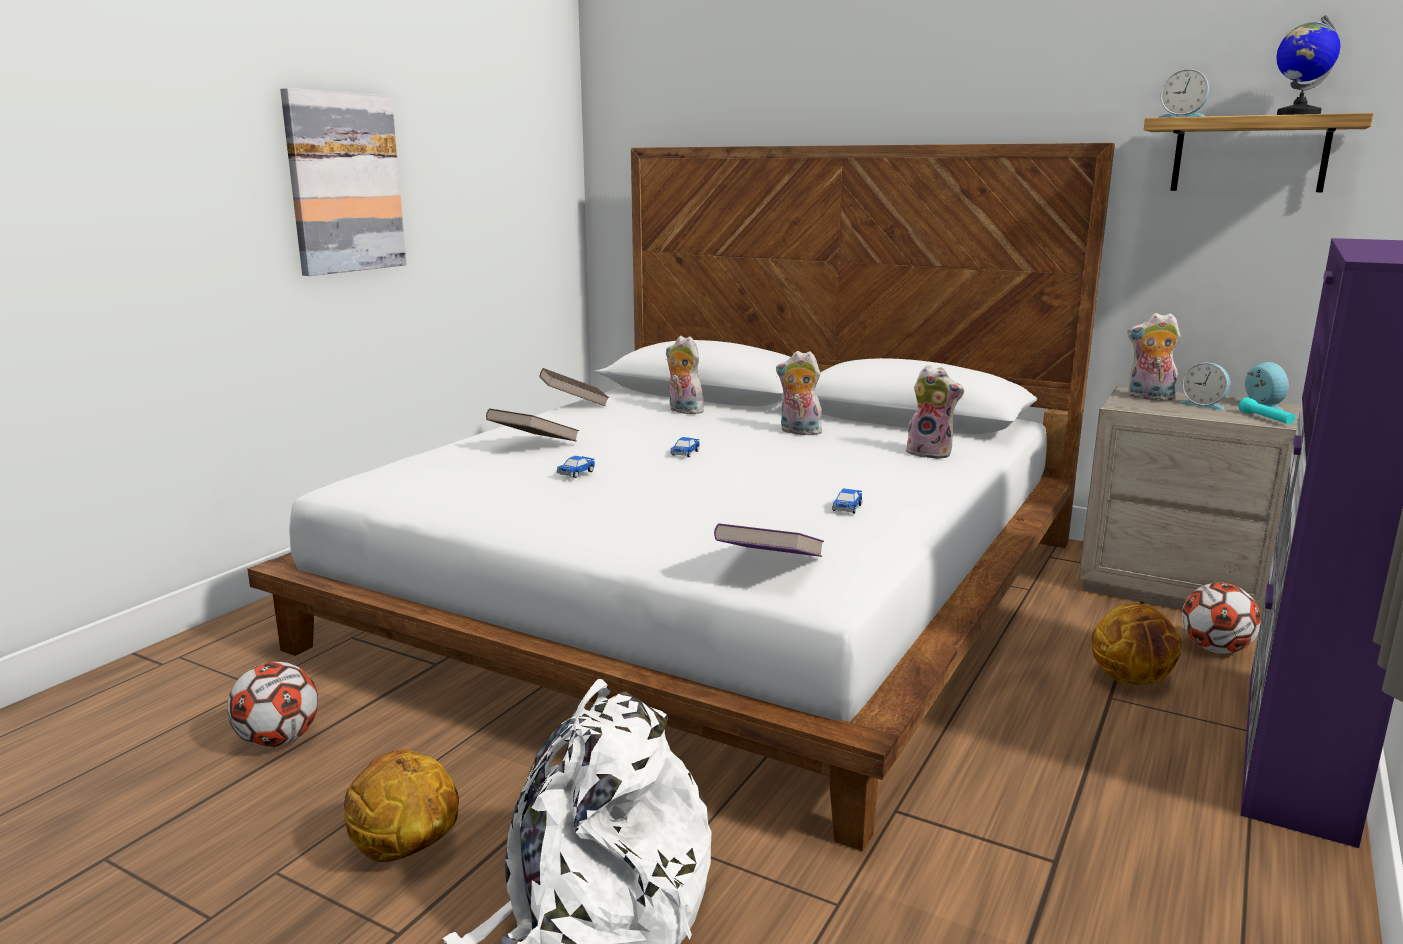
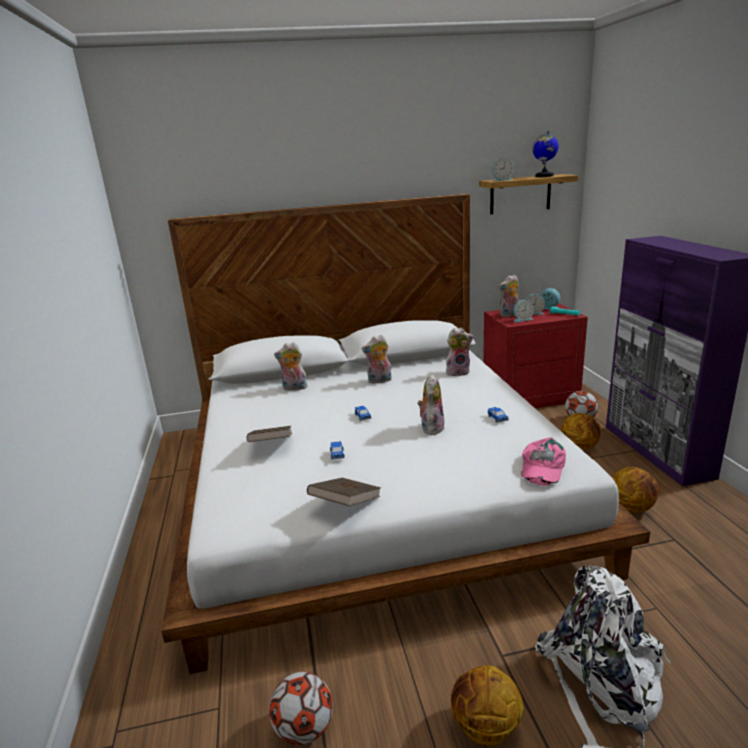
camera: 40 degrees left, 5 degrees up
(344, 183) = (49, 296): picture -> none
(574, 403) = (219, 406): brown book -> brown book (346, 505)
(742, 489) = (431, 427): none -> plush toy
(769, 567) = (542, 466): purple book -> pink cap
(1062, 788) = (632, 507): none -> basketball
(1155, 406) = (522, 319): none -> alarm clock
(1176, 586) = (529, 396): beige nightstand -> red nightstand

